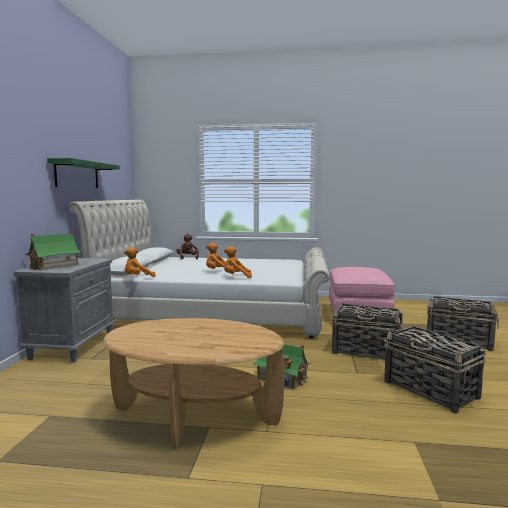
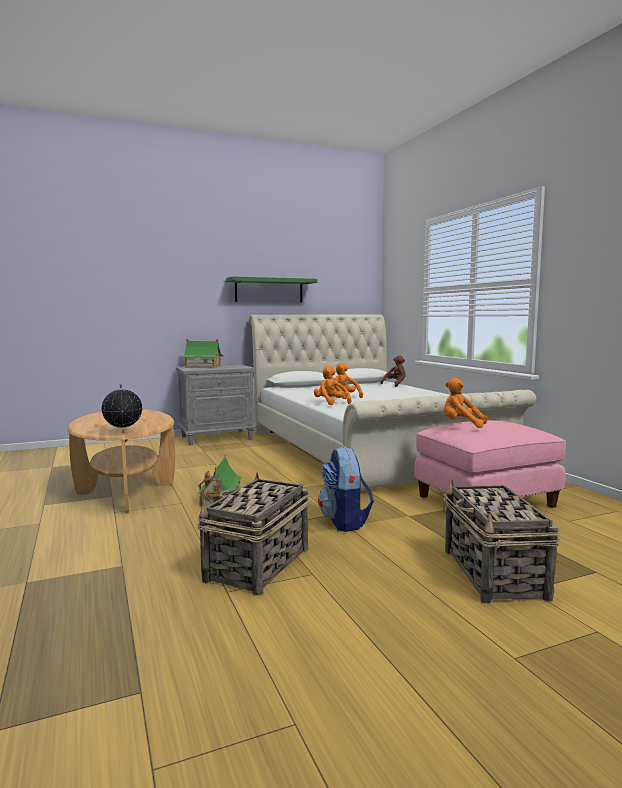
camera: 60 degrees right, 0 degrees up
(138, 278) = (277, 390): orange plush toy -> orange plush toy (461, 425)
(263, 339) = (123, 432): none -> globe
(367, 351) = (345, 522): basket -> backpack

